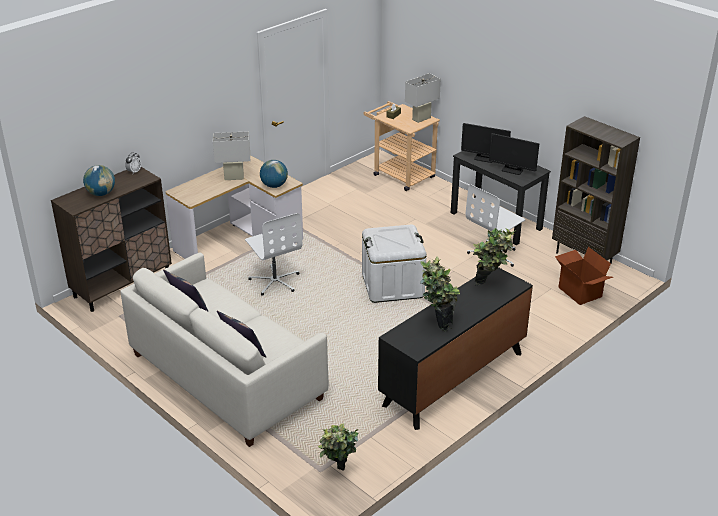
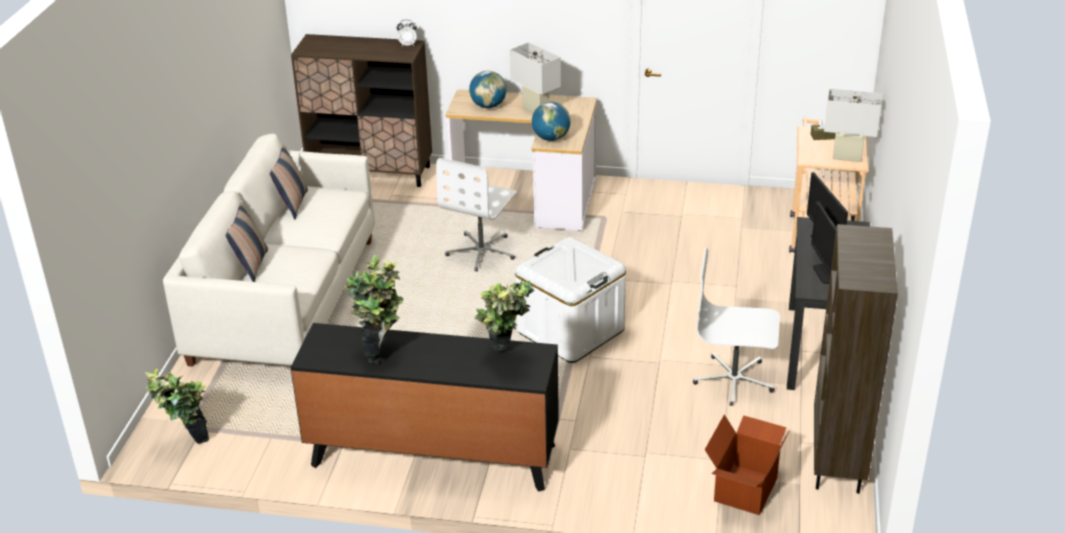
camera: 55 degrees right, 0 degrees up
(101, 193) = (346, 49): globe -> globe (488, 106)

